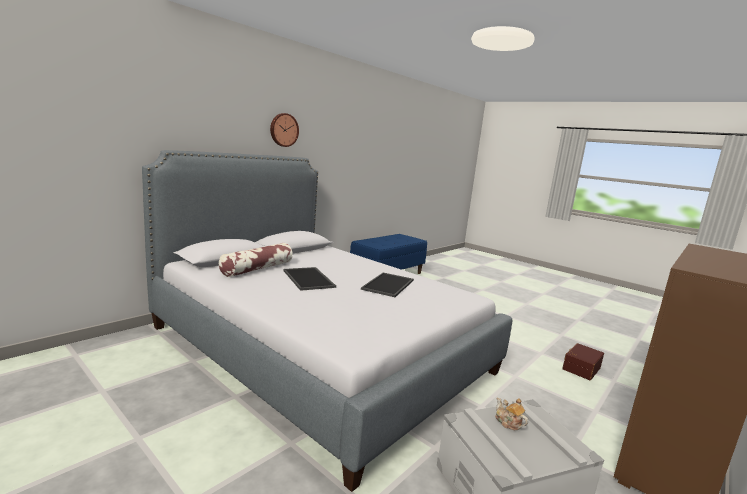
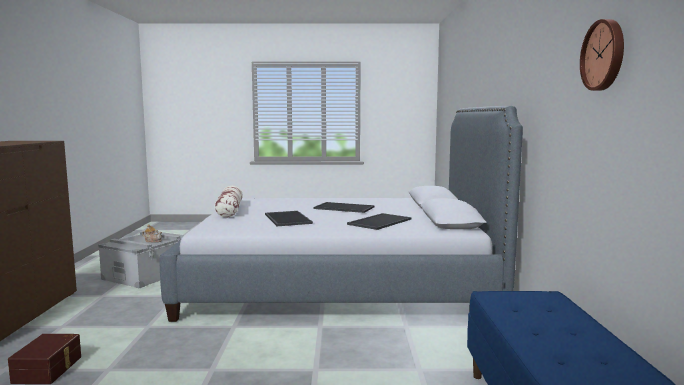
camera: 140 degrees right, 5 degrees down
(257, 269) = (391, 205): pillow -> pillow (229, 210)
(283, 130) = (515, 69): wall clock -> wall clock (604, 55)
(335, 261) = (379, 221): none -> tray

